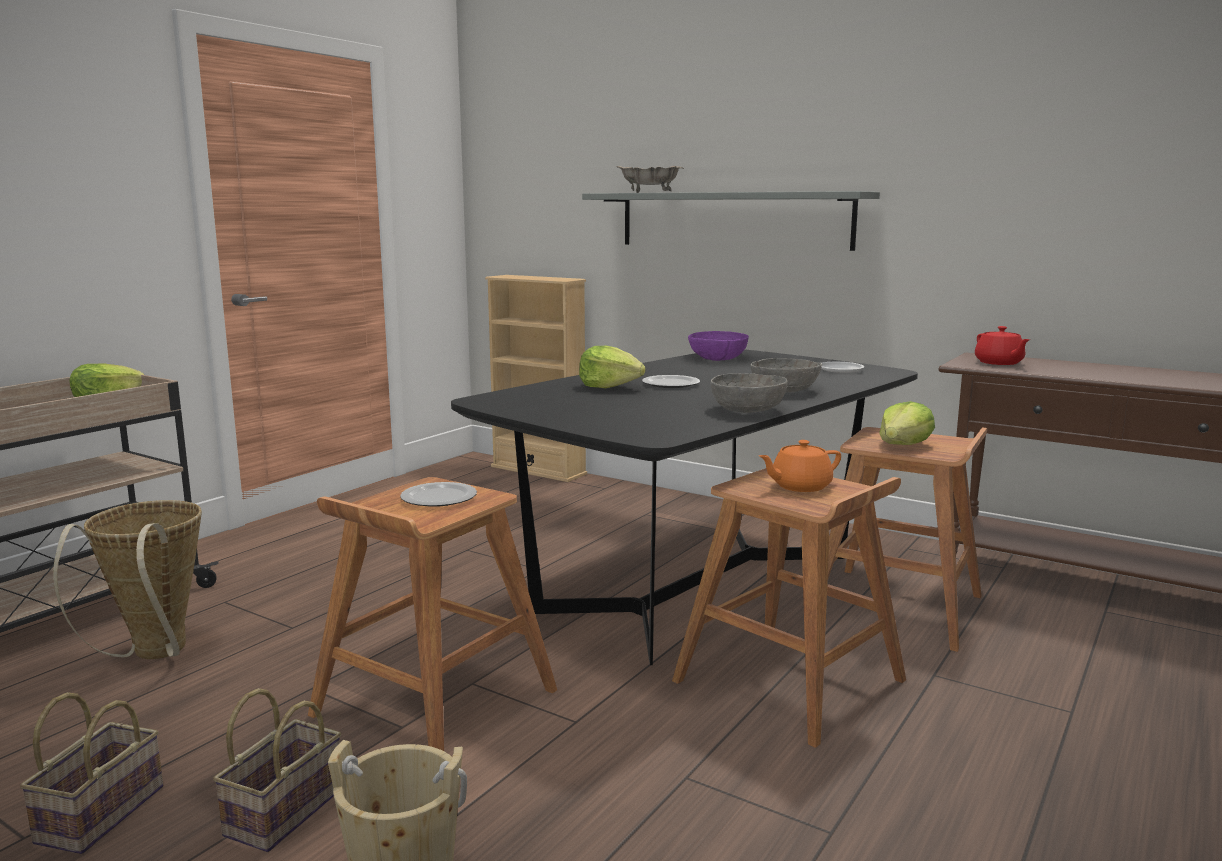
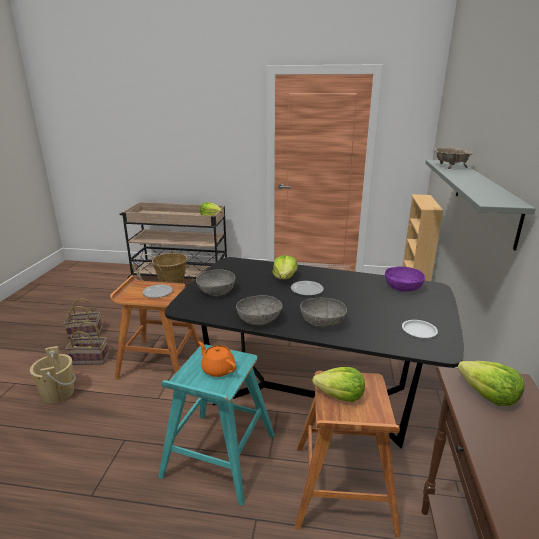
camera: 65 degrees right, 10 degrees up
(609, 417) = (216, 291): none -> grey bowl
(791, 681) = (218, 456): brown stool -> turquoise stool
(999, 363) = (488, 395): red teapot -> lettuce

